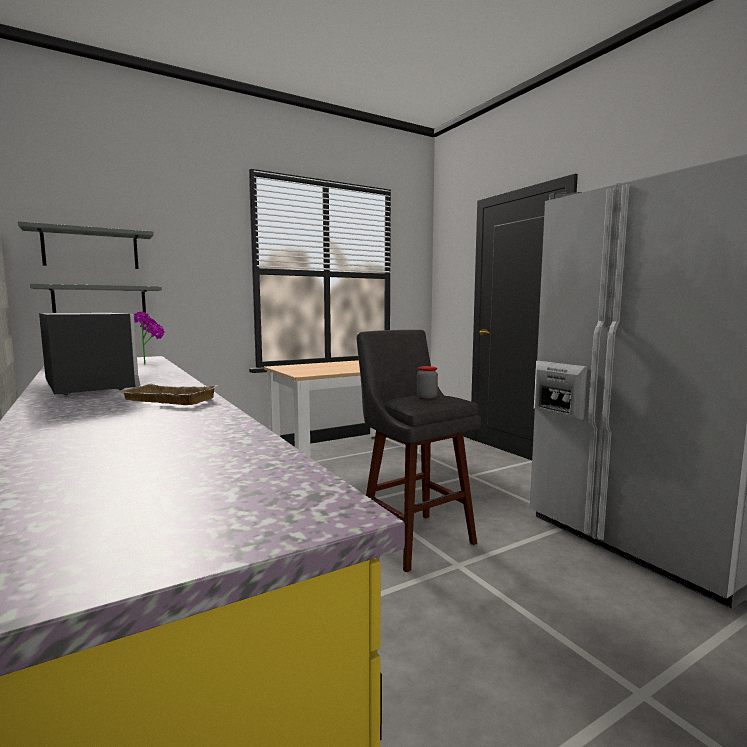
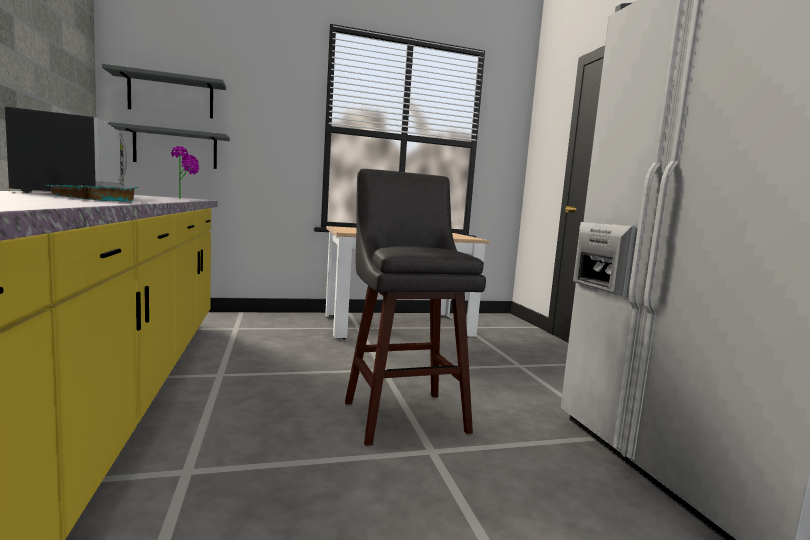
camera: 15 degrees right, 0 degrees up
(166, 400) = (87, 199): beige tray -> turquoise tray
(426, 397) = (423, 247): jar -> none

